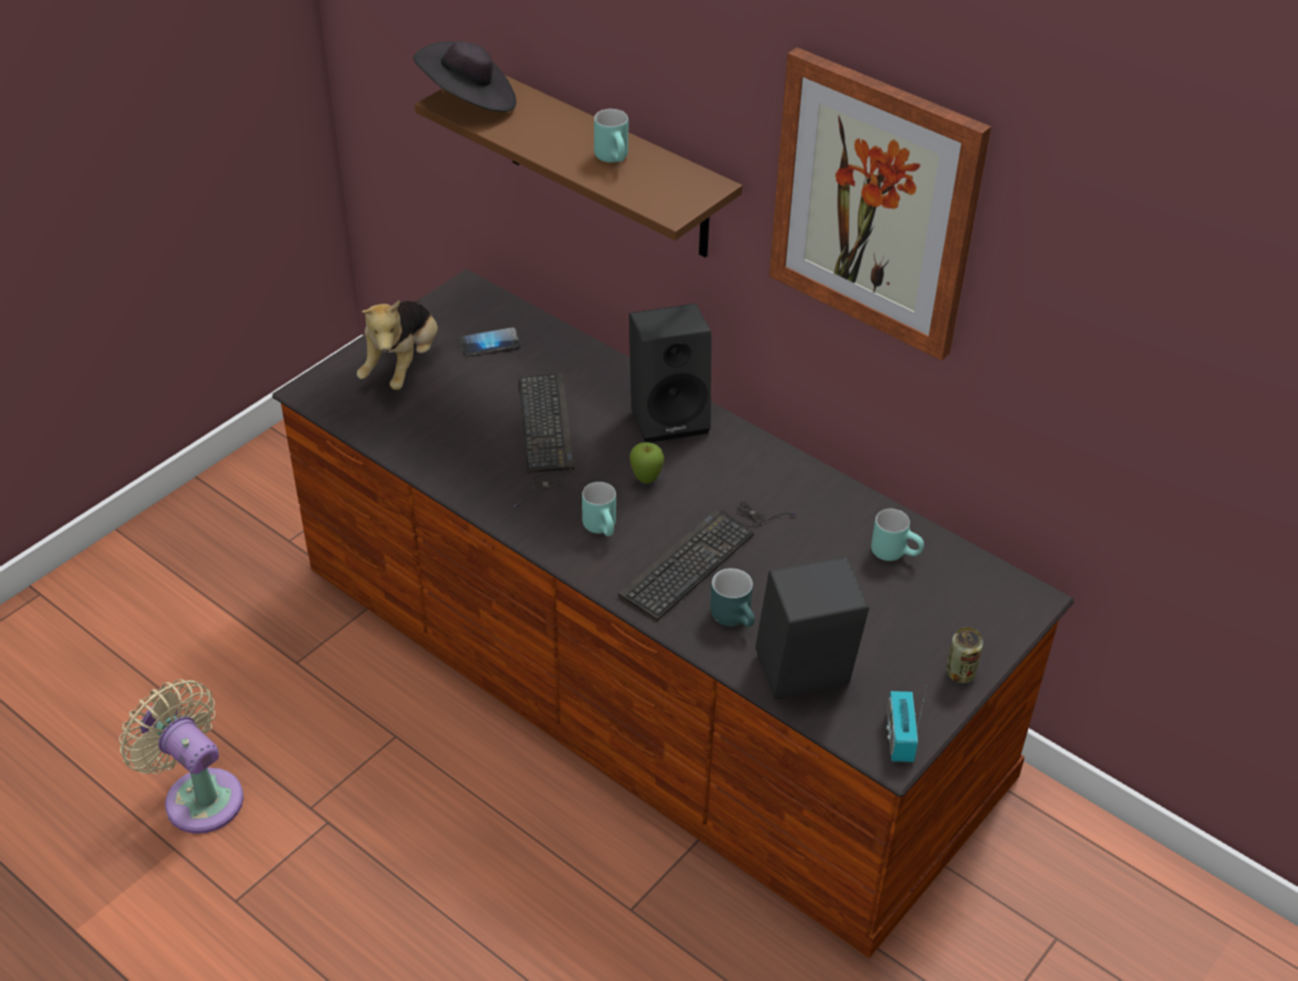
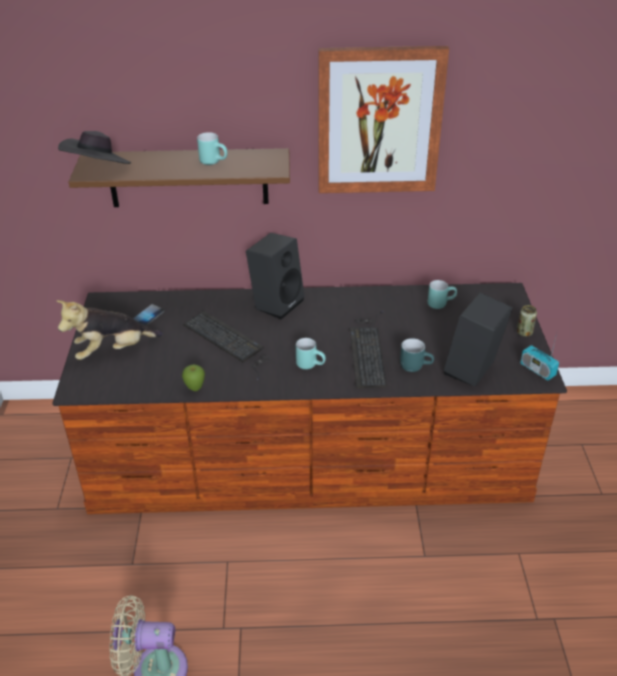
camera: 40 degrees left, 5 degrees down
(403, 365) = (113, 351): plush toy -> plush toy turned 90 degrees clockwise
(646, 480) = (302, 334): apple -> apple (195, 389)

